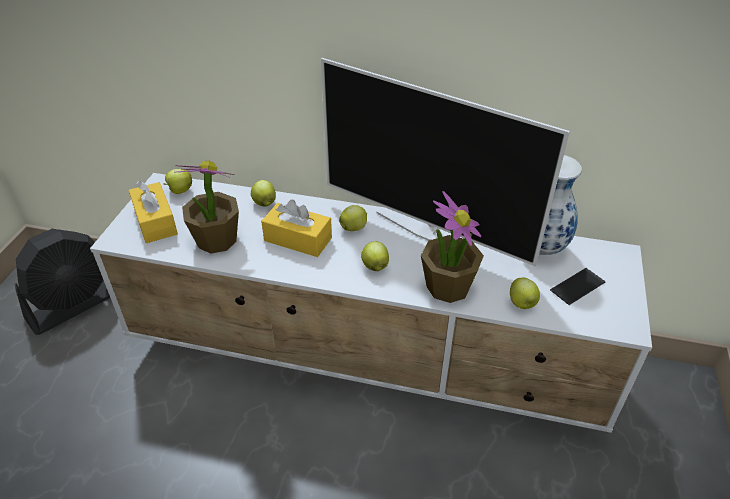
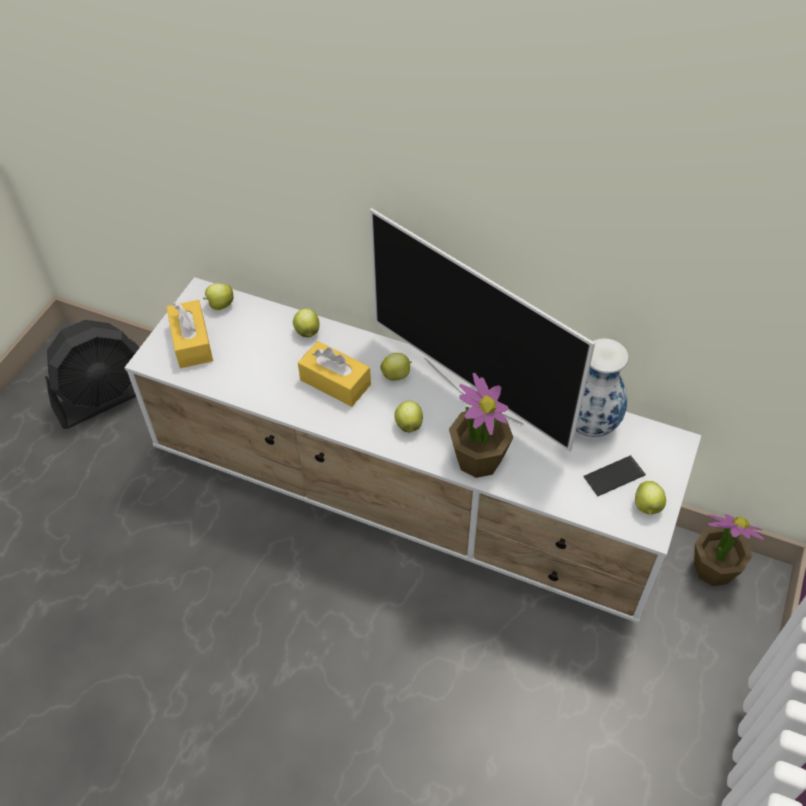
camera: 10 degrees right, 10 degrees up
(216, 240) = (251, 373): potted plant -> potted plant (713, 569)
(522, 304) = (549, 488): apple -> apple (647, 507)

